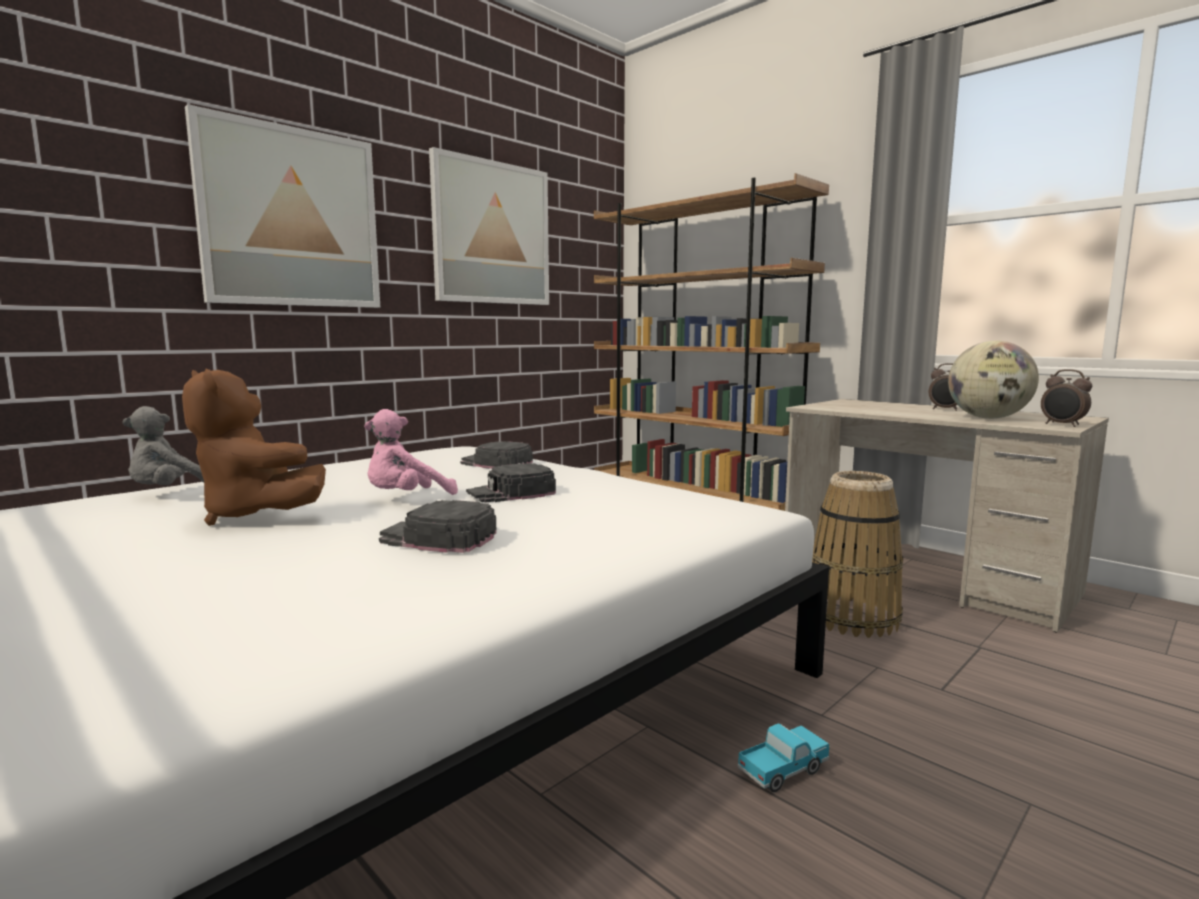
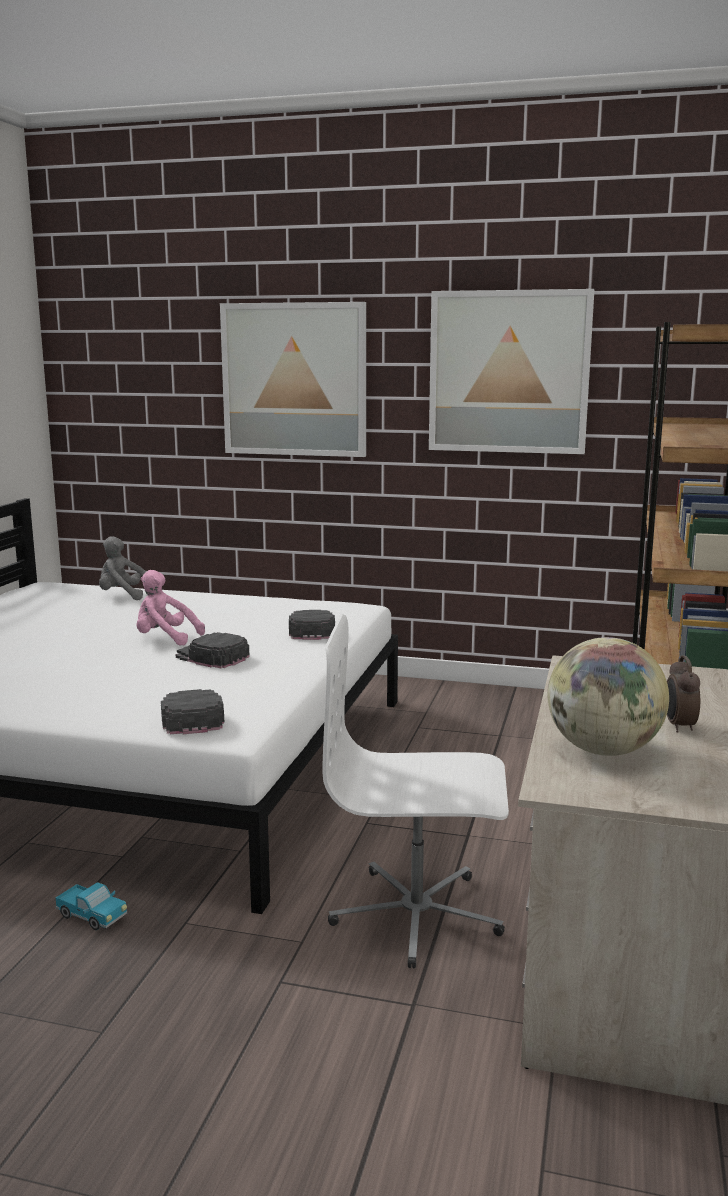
camera: 60 degrees right, 5 degrees up
(255, 515) = (88, 623): brown plush toy -> none
(438, 538) = (73, 668): black cap -> black cap (191, 717)
(851, 617) = (417, 915): basket -> white office chair
(1062, 425) = (586, 791): alarm clock -> none

